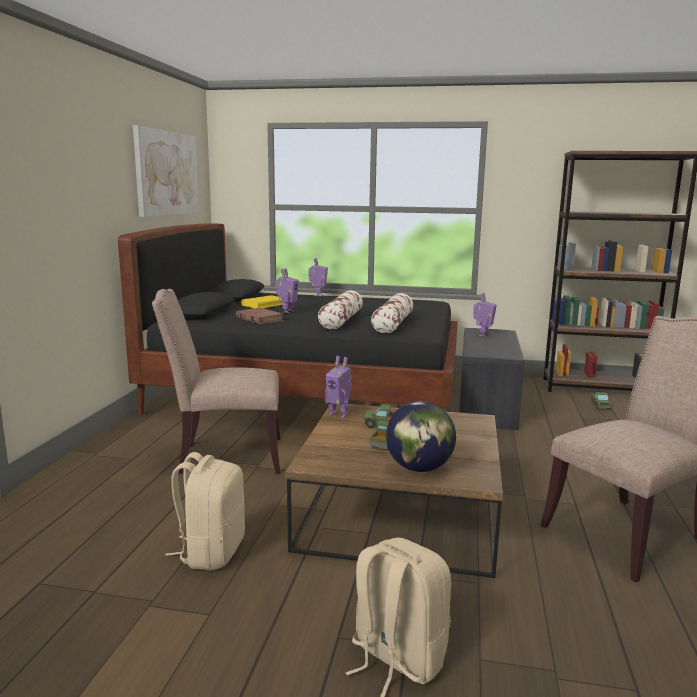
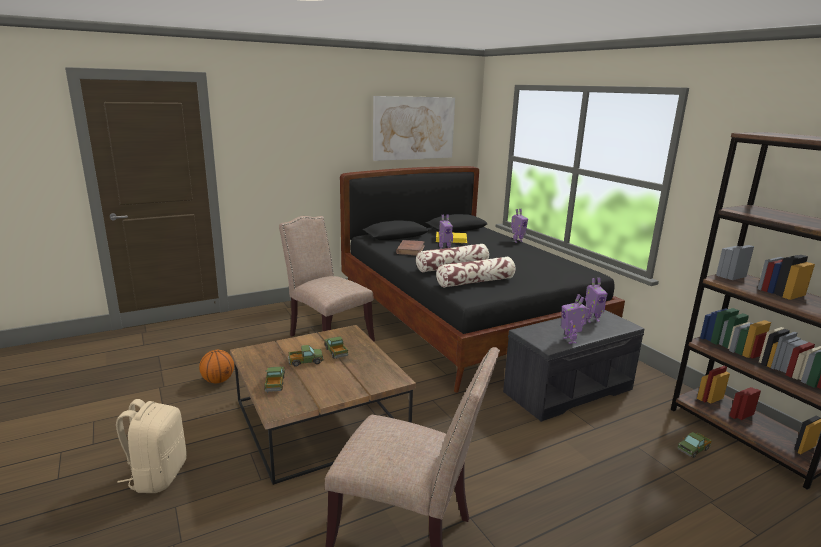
camera: 50 degrees right, 5 degrees up
(211, 552) = (218, 380): beige backpack -> basketball
(339, 415) = (336, 334): toy robot -> toy robot (570, 340)
(419, 468) = (275, 384): globe -> toy truck

